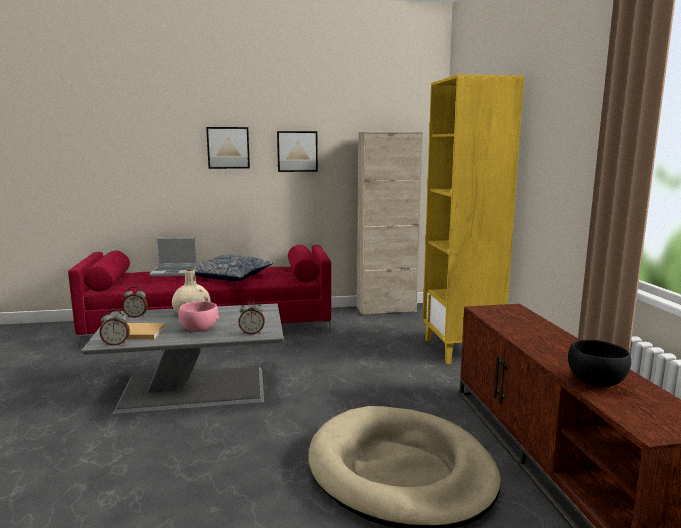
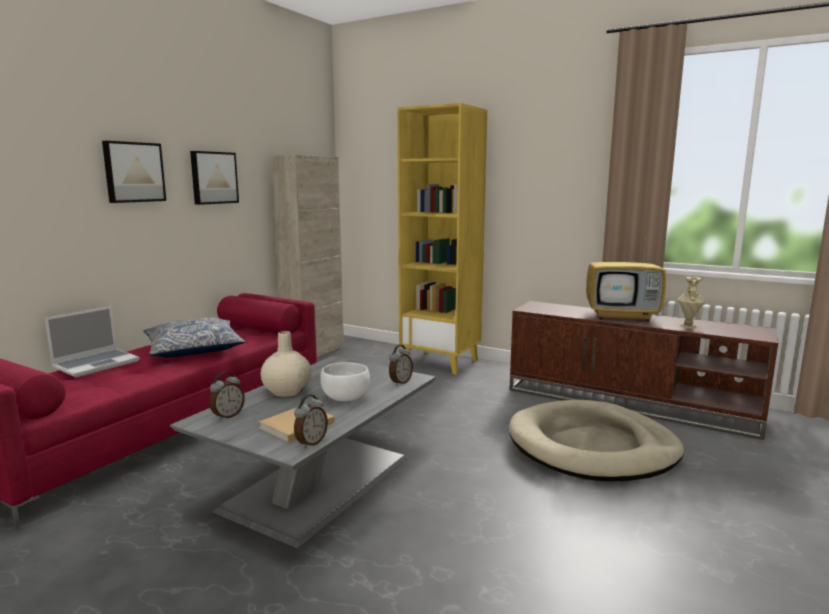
camera: 50 degrees left, 0 degrees up
(199, 329) = (345, 398): pink bowl -> white bowl
(557, 346) = (623, 316): none -> television
(595, 382) = (688, 326): black bowl -> beige vase

